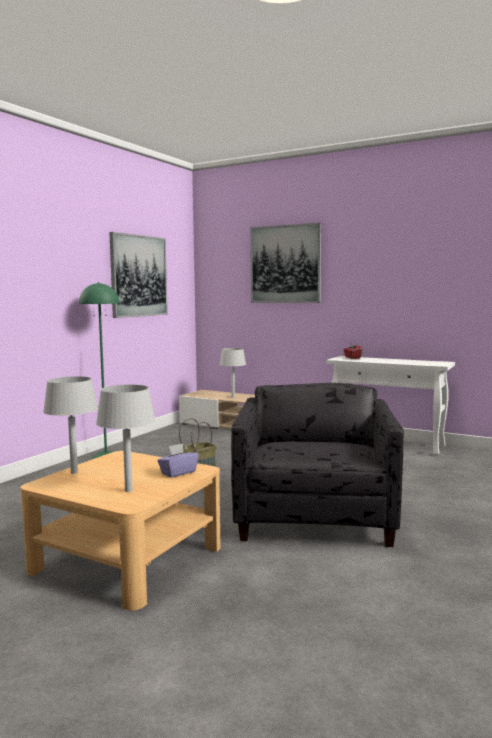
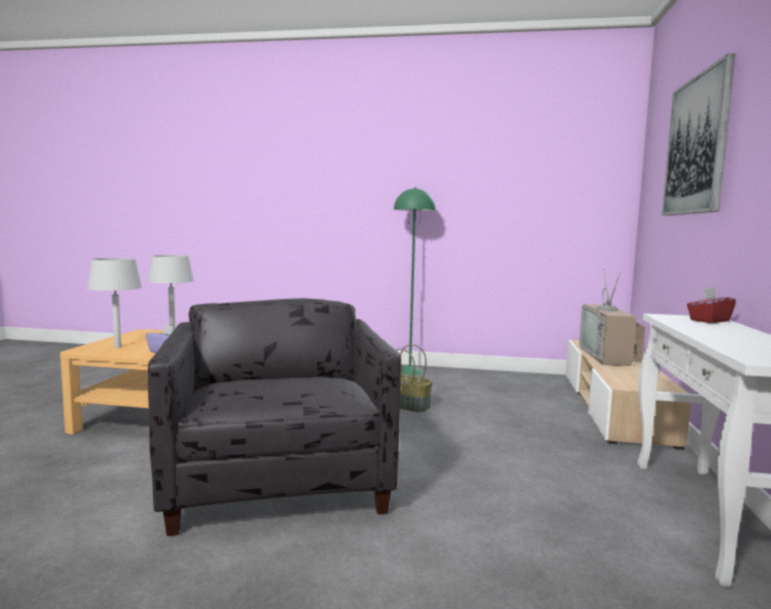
camera: 70 degrees right, 0 degrees up
(139, 276) = (514, 181): picture -> none
(233, 397) = (609, 356): grey table lamp -> television
(314, 516) = (277, 480): grey armchair -> grey armchair turned 90 degrees counterclockwise

